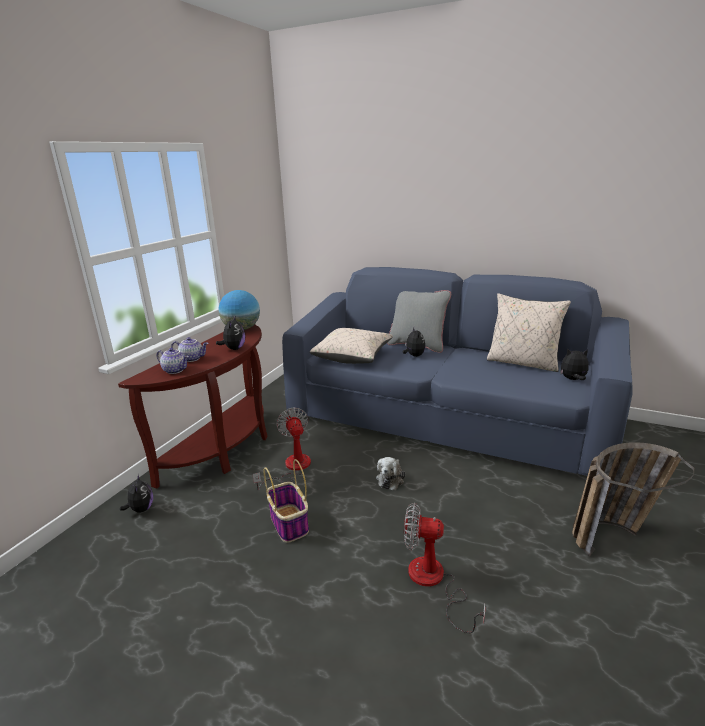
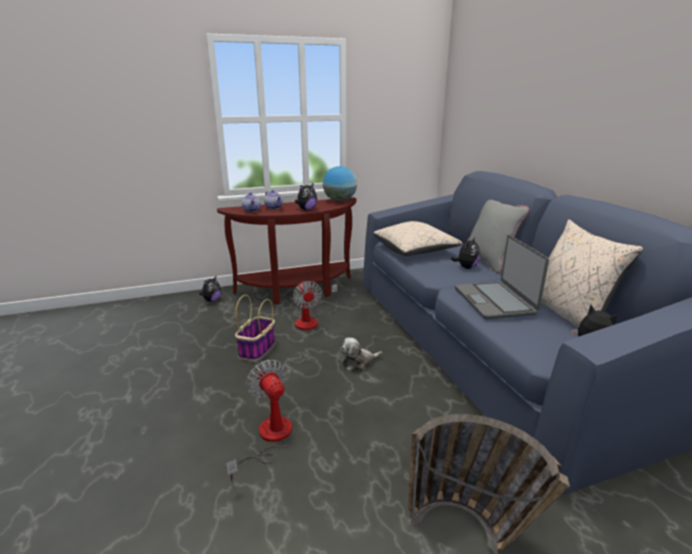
camera: 45 degrees right, 0 degrees up
(291, 468) = (312, 320): fan -> fan turned 135 degrees clockwise
(479, 372) = (494, 301): none -> laptop

